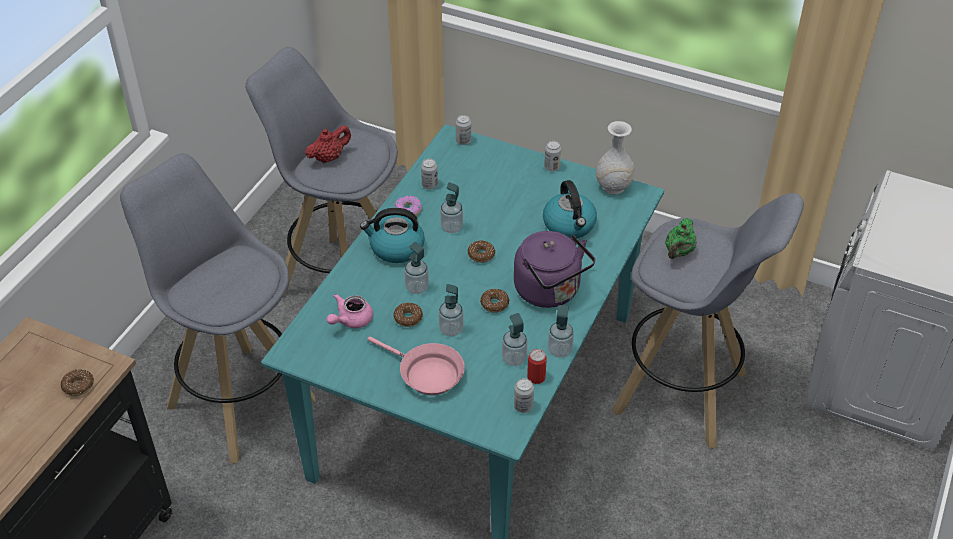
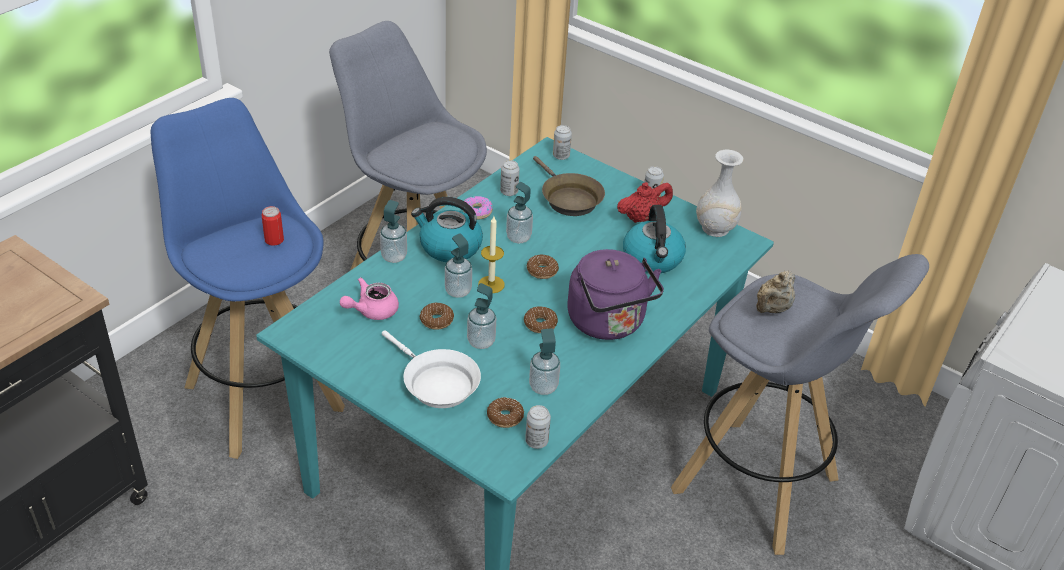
camera: 10 degrees right, 5 degrees down
(78, 386) = (34, 314): donut -> donut (505, 417)
(239, 399) = (263, 393): grey stool -> blue stool
(329, 157) = (410, 147): red teapot -> red teapot (642, 218)
(426, 374) = (436, 383): pink frying pan -> white frying pan
(442, 276) = (491, 284): none -> candle
(482, 182) = (568, 198): none -> brown frying pan
(536, 377) = (562, 412): can -> can (274, 240)
(560, 350) = (600, 388): soap dispenser -> soap dispenser (394, 257)
(678, 252) = (772, 309): green teapot -> beige teapot

